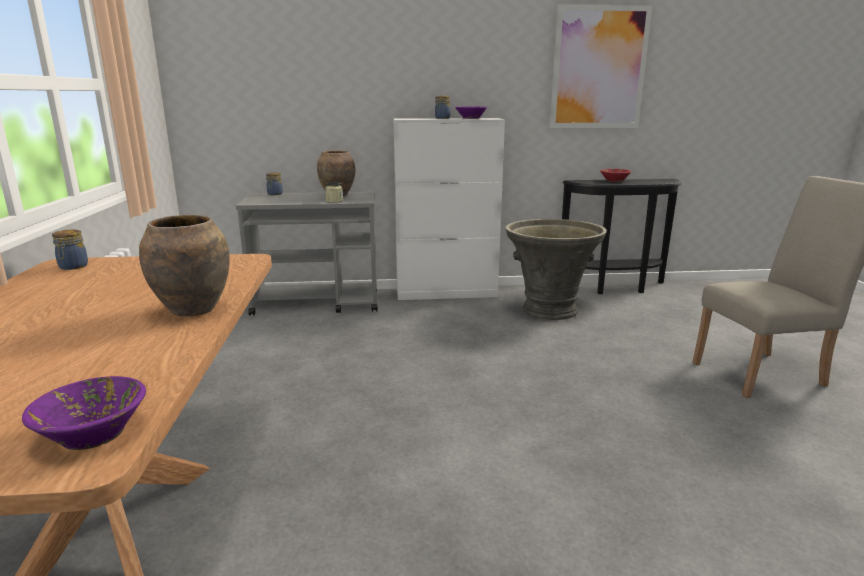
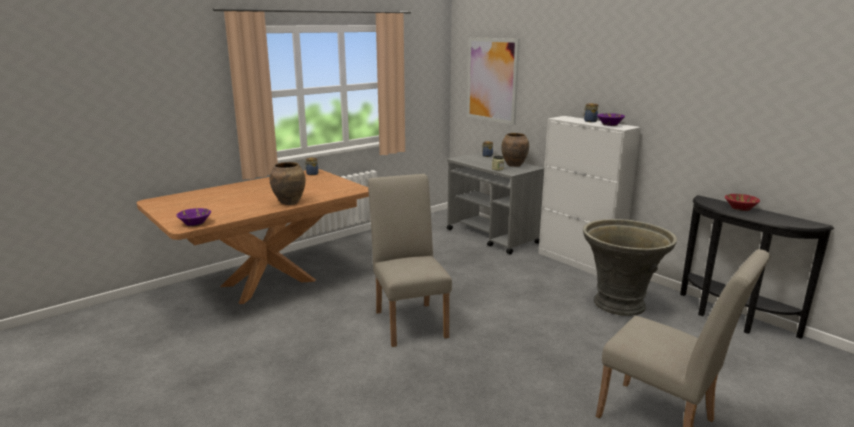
camera: 55 degrees right, 0 degrees up
(454, 427) = (410, 320): none -> beige chair
(598, 68) = (744, 92): picture -> picture (492, 80)

